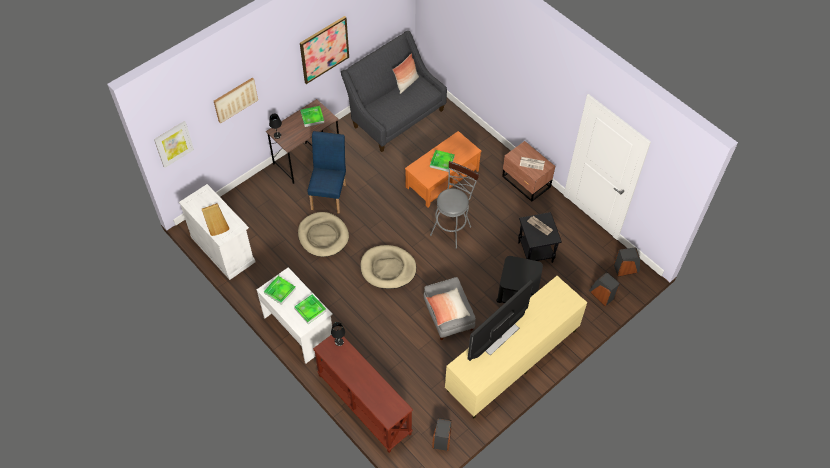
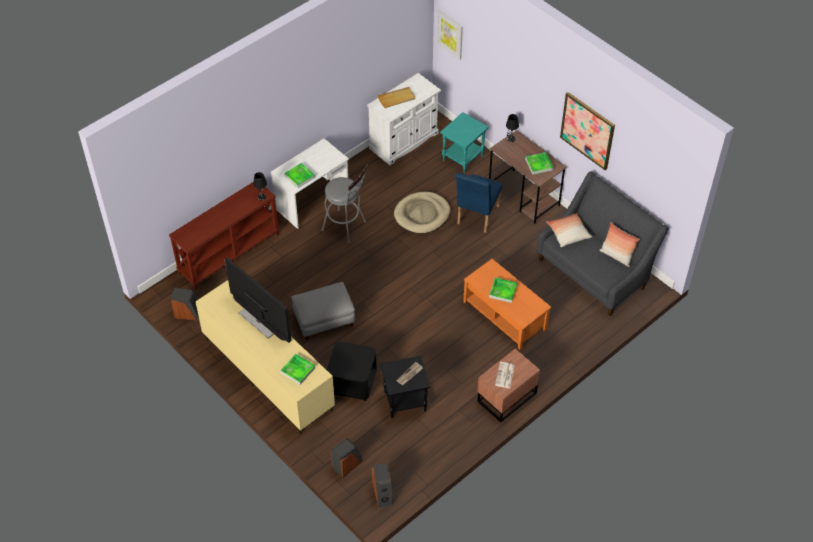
camera: 90 degrees right, 5 degrees down
(235, 99) = (503, 65): picture -> none
(254, 201) = (463, 158): none -> turquoise side table
(280, 291) = (321, 154): tray -> tray (298, 370)
(330, 194) = (476, 217): blue chair -> blue chair turned 105 degrees clockwise
(388, 268) = (382, 268): beige dog bed -> none
(447, 310) = (311, 298): pillow -> pillow (568, 234)
(452, 228) = (436, 324): grey stool -> grey stool (347, 227)

